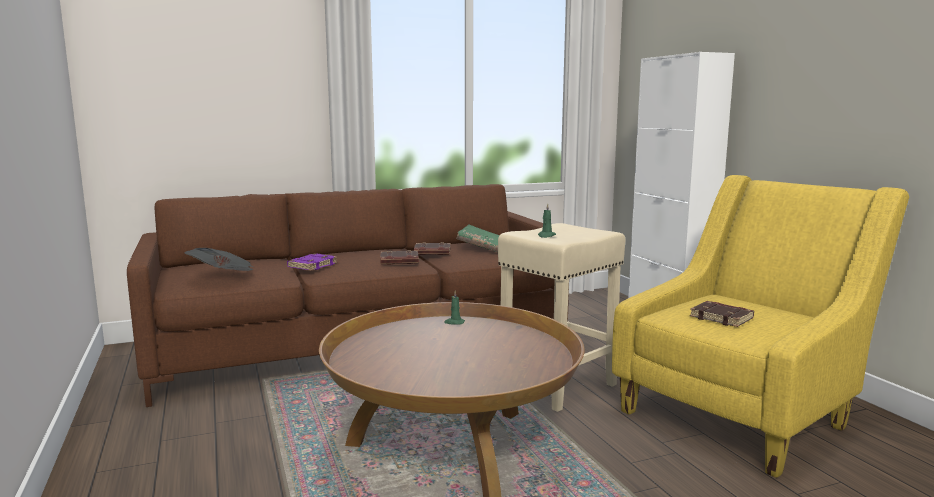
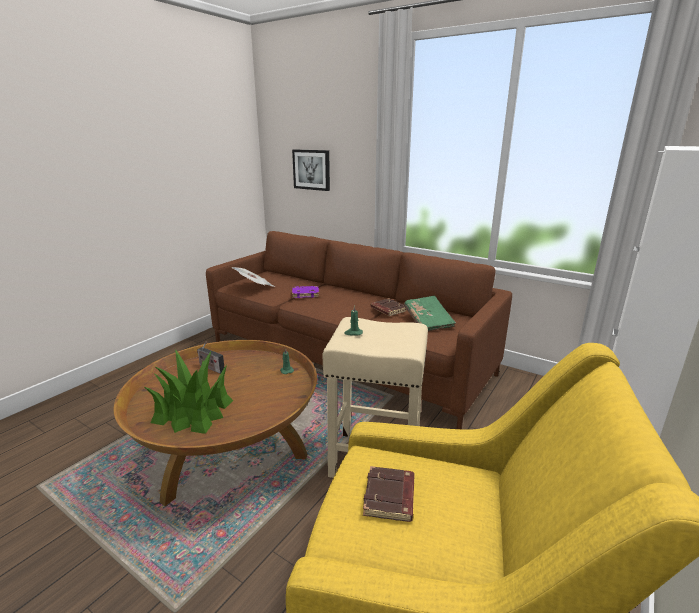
camera: 55 degrees right, 10 degrees up
(199, 101) = (312, 169): none -> picture
(380, 351) = (210, 368): none -> radio
(399, 261) = (347, 309): brown book -> none
(475, 372) = (193, 411): none -> potted plant

